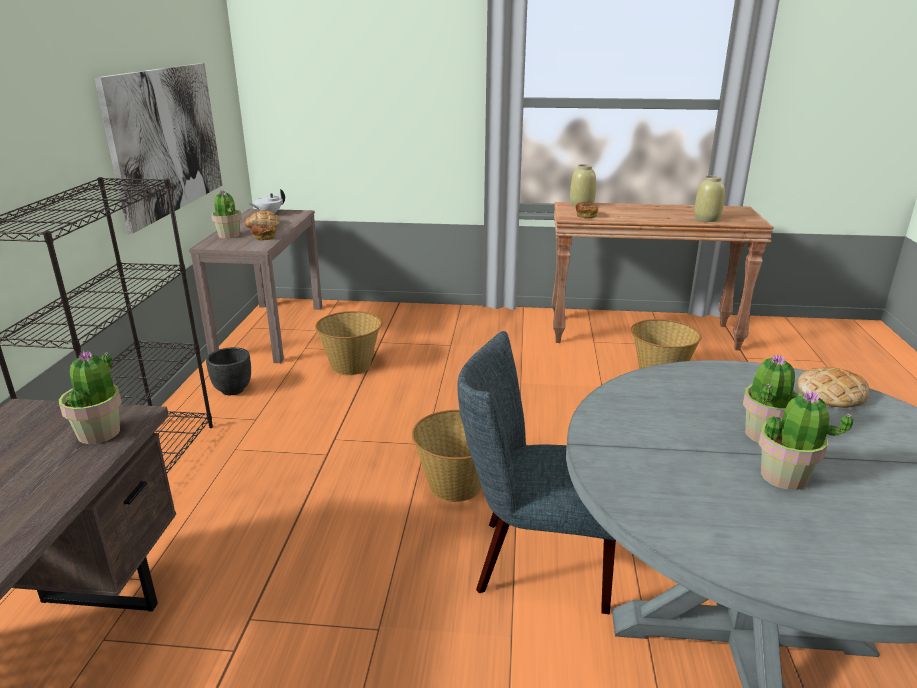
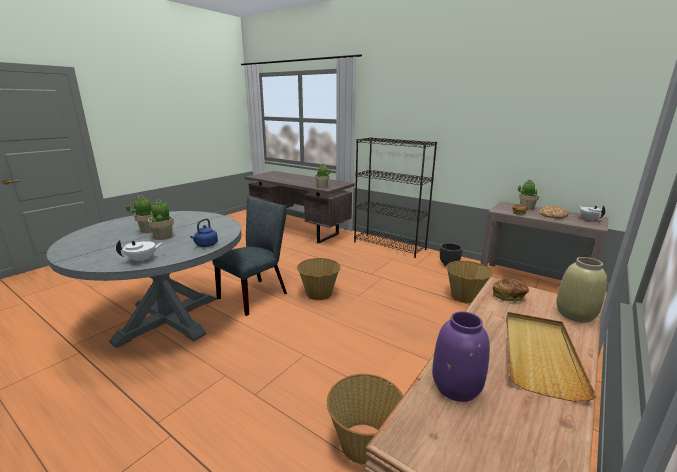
camera: 120 degrees right, 5 degrees down
(166, 140) = (509, 141): picture -> none
(645, 210) = (539, 355): none -> beige tray
(707, 219) = (455, 387): beige vase -> purple vase
(709, 375) = (205, 245): none -> blue kettle
(831, 394) = (142, 260): bread -> white teapot

